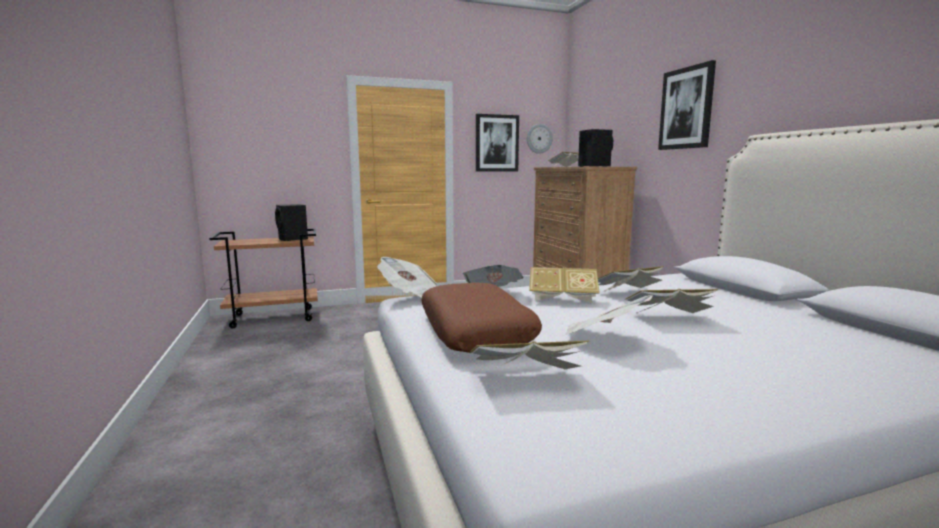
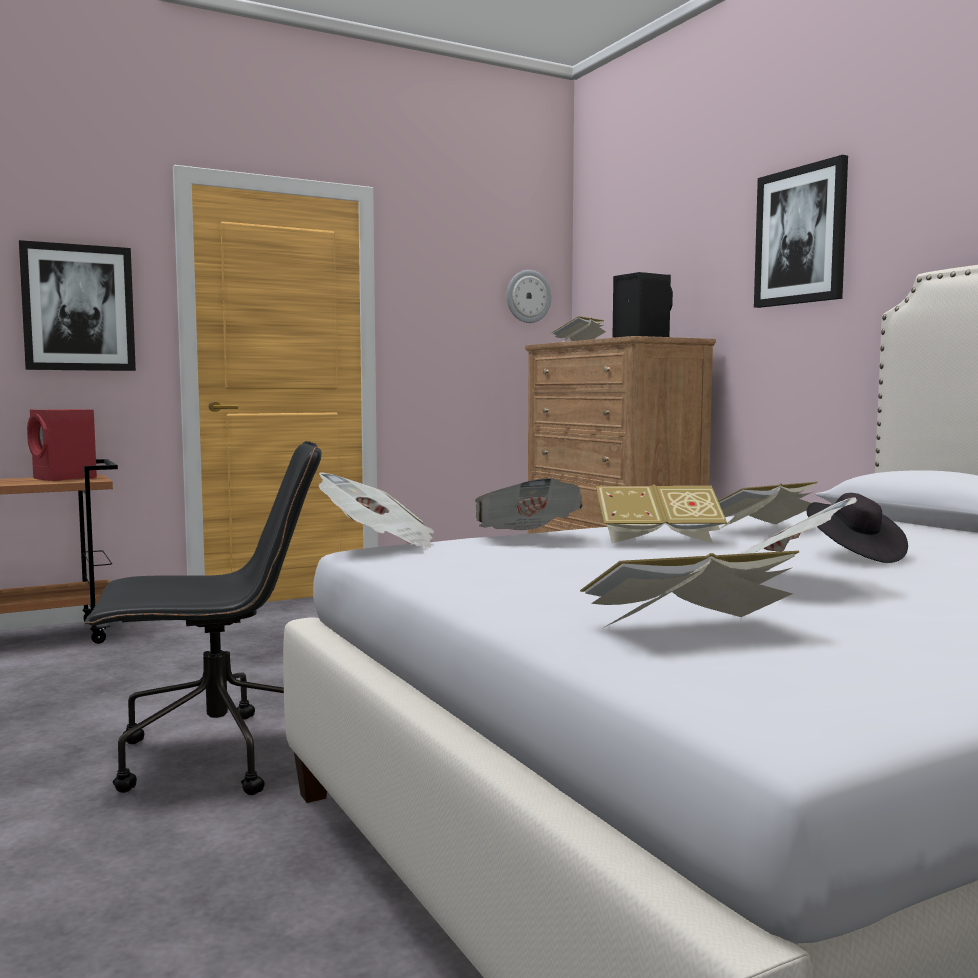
camera: 10 degrees left, 5 degrees down
(293, 239) = (65, 478): black speaker -> red speaker
(340, 392) = (215, 756): none -> black office chair
(476, 331) = (543, 582): brown pillow -> none
(496, 143) = (453, 302): picture -> picture (78, 308)
(669, 317) = (854, 554): book -> black hat

